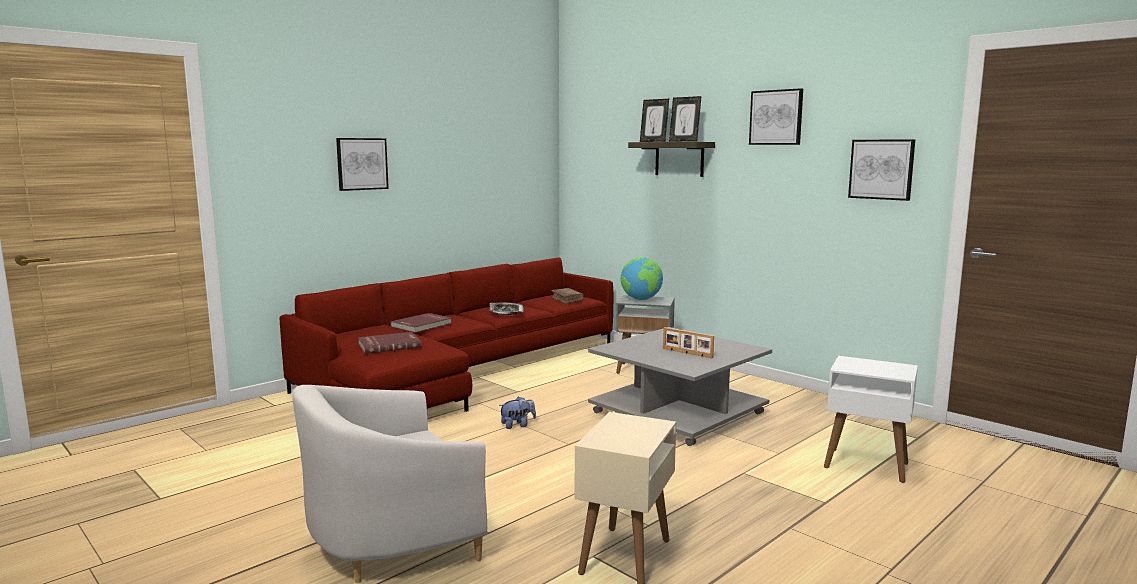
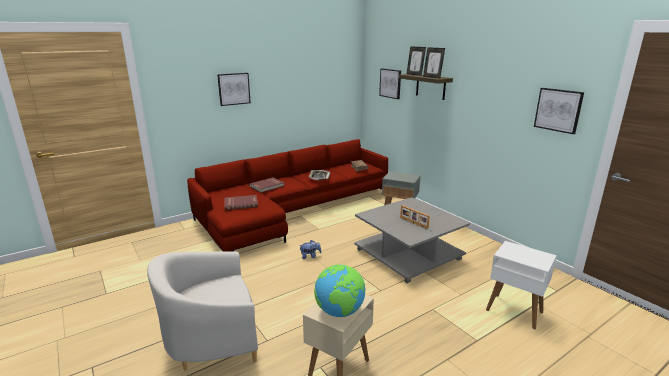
camera: 10 degrees right, 10 degrees up
(641, 299) = (399, 176): globe -> globe (340, 312)
(776, 117) = (492, 66): picture -> picture (390, 83)

